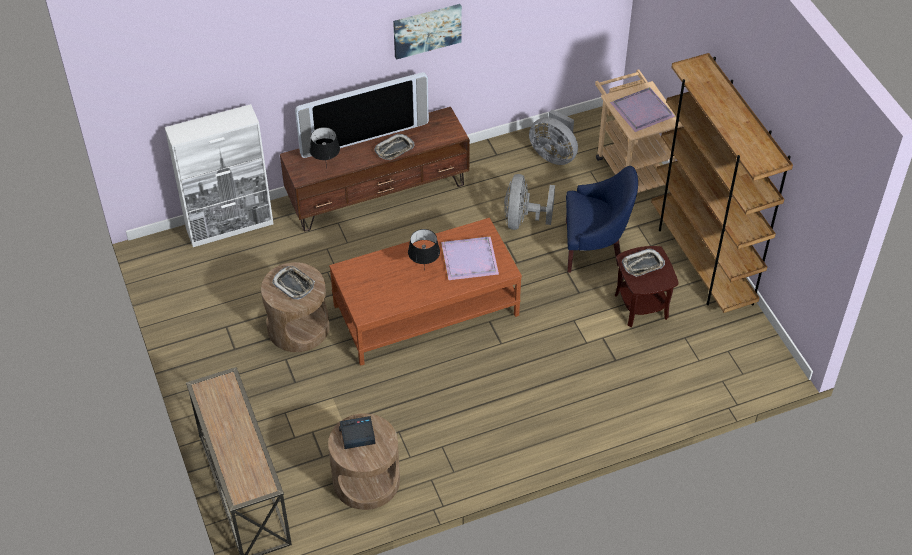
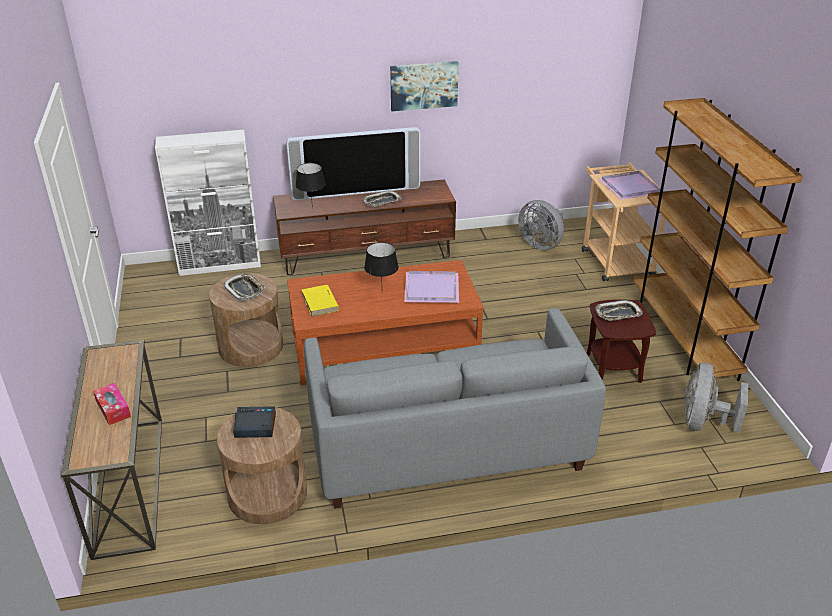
camera: 10 degrees right, 15 degrees down
(243, 443) = (113, 409): none -> tissue box
(370, 291) = (320, 303): none -> yellow book
(506, 410) = (446, 445): none -> grey sofa
(522, 219) = (501, 287): grey fan -> grey fan (702, 422)
(594, 247) = (570, 315): blue armchair -> none

